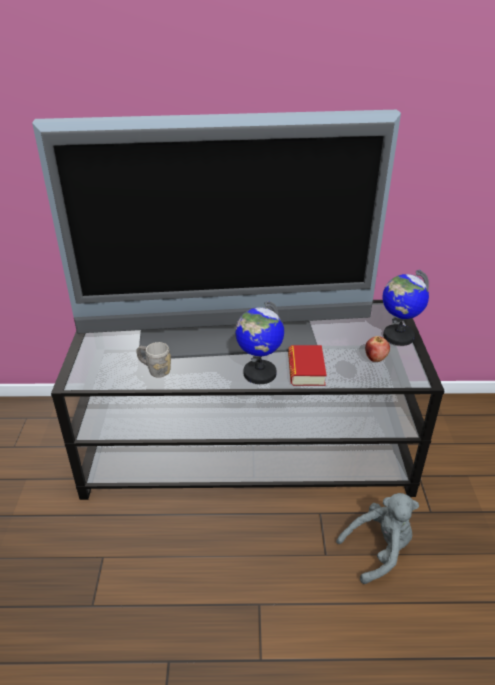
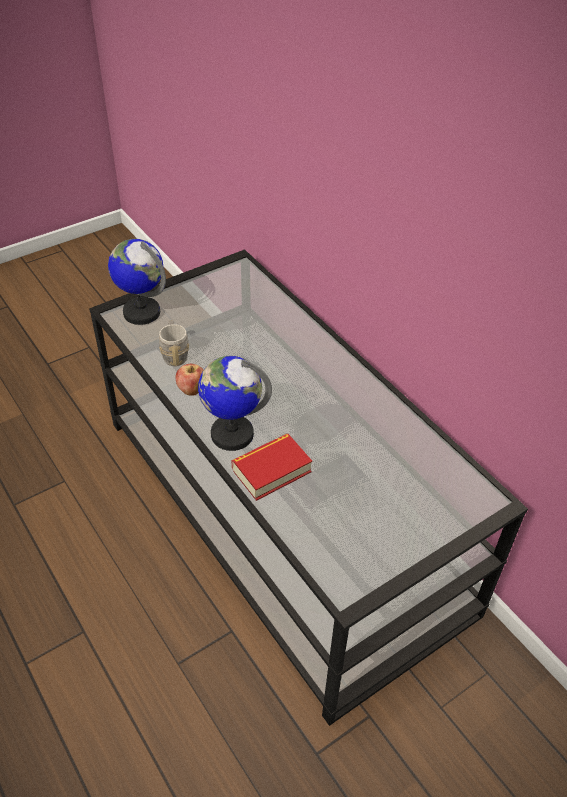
camera: 55 degrees right, 10 degrees up
(227, 333) = (284, 374): television -> none
(375, 359) = (352, 528): apple -> apple (191, 390)
(378, 550) = (218, 716): grey plush toy -> none
(398, 336) = (424, 534): globe -> globe (141, 312)

